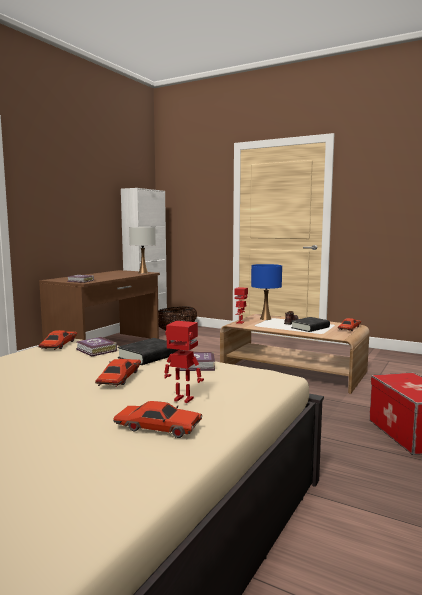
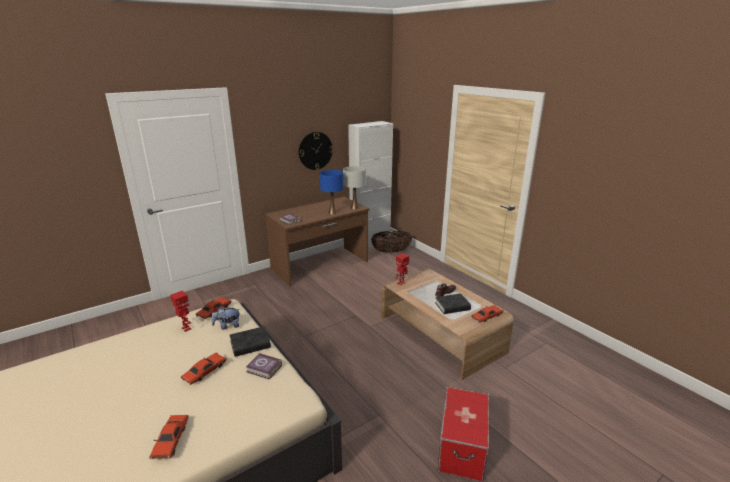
camera: 25 degrees right, 15 degrees up
(90, 212) = (315, 150): none -> wall clock
(96, 350) = (227, 326): book -> plush toy
(158, 428) = (171, 440): red toy car -> red toy car turned 45 degrees clockwise
(183, 400) = (211, 413): toy robot -> toy robot (185, 329)
(265, 318) = (429, 281): blue table lamp -> blue table lamp (332, 212)

